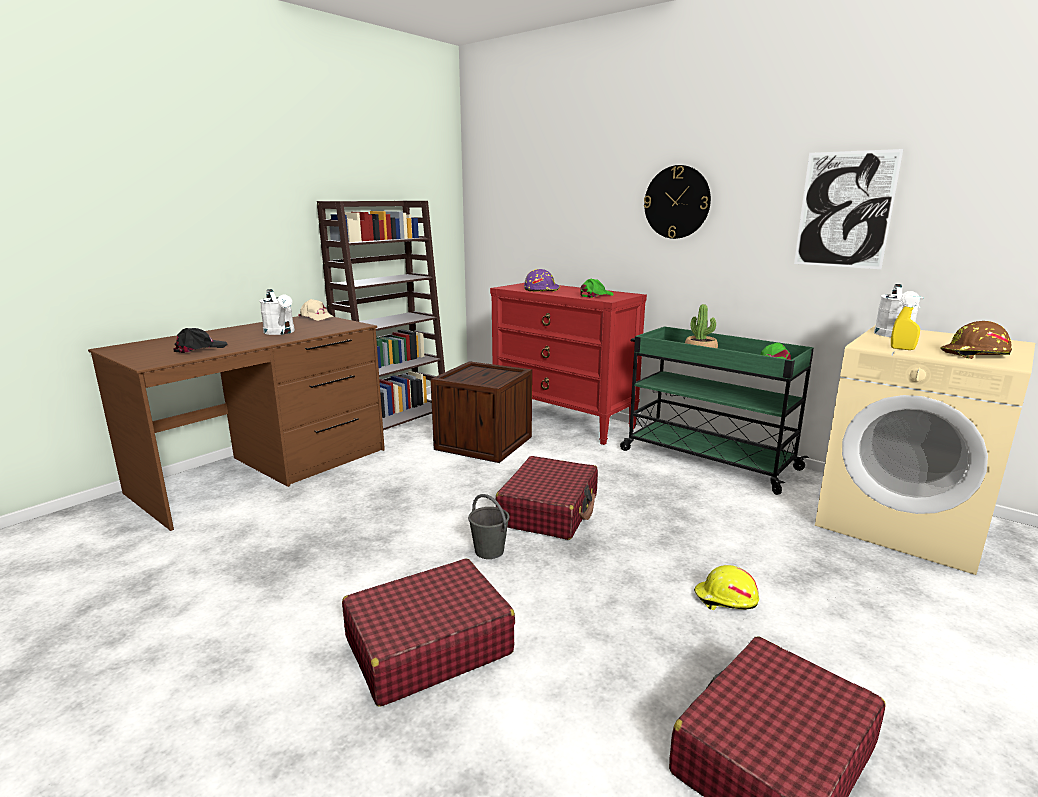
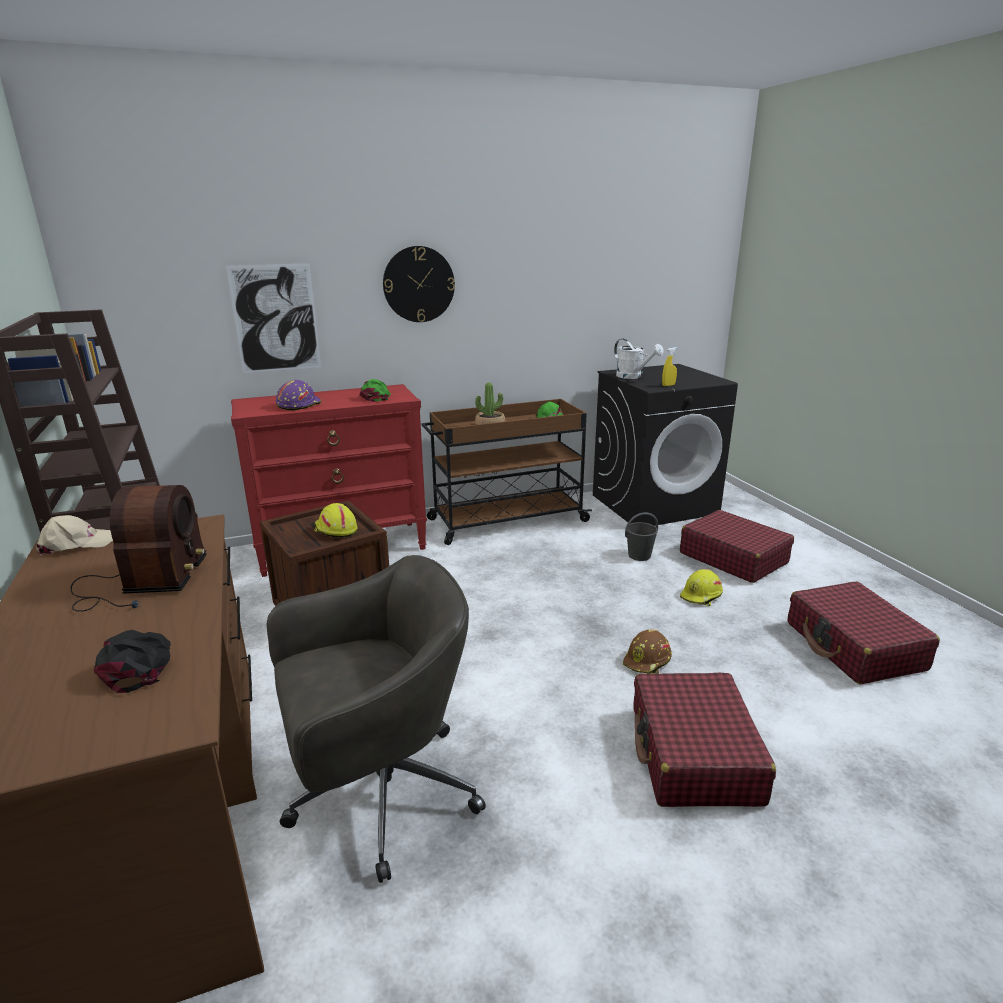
camera: 60 degrees left, 5 degrees up
(281, 332) = (141, 583): white watering can -> radio
(307, 519) = (379, 794): none -> grey office chair
(485, 379) = (335, 530): none -> yellow hard hat
(489, 551) = (565, 675): grey bucket -> grey bucket (639, 555)
(549, 510) = (521, 620): red suitcase -> red suitcase (733, 558)
(706, 459) = (506, 520): green cart -> brown cart
(845, 210) = (564, 284): picture -> picture (275, 318)
(903, 523) = (654, 504): beige washing machine -> black washing machine
(974, 355) = (695, 379): brown hard hat -> brown hard hat (647, 661)

